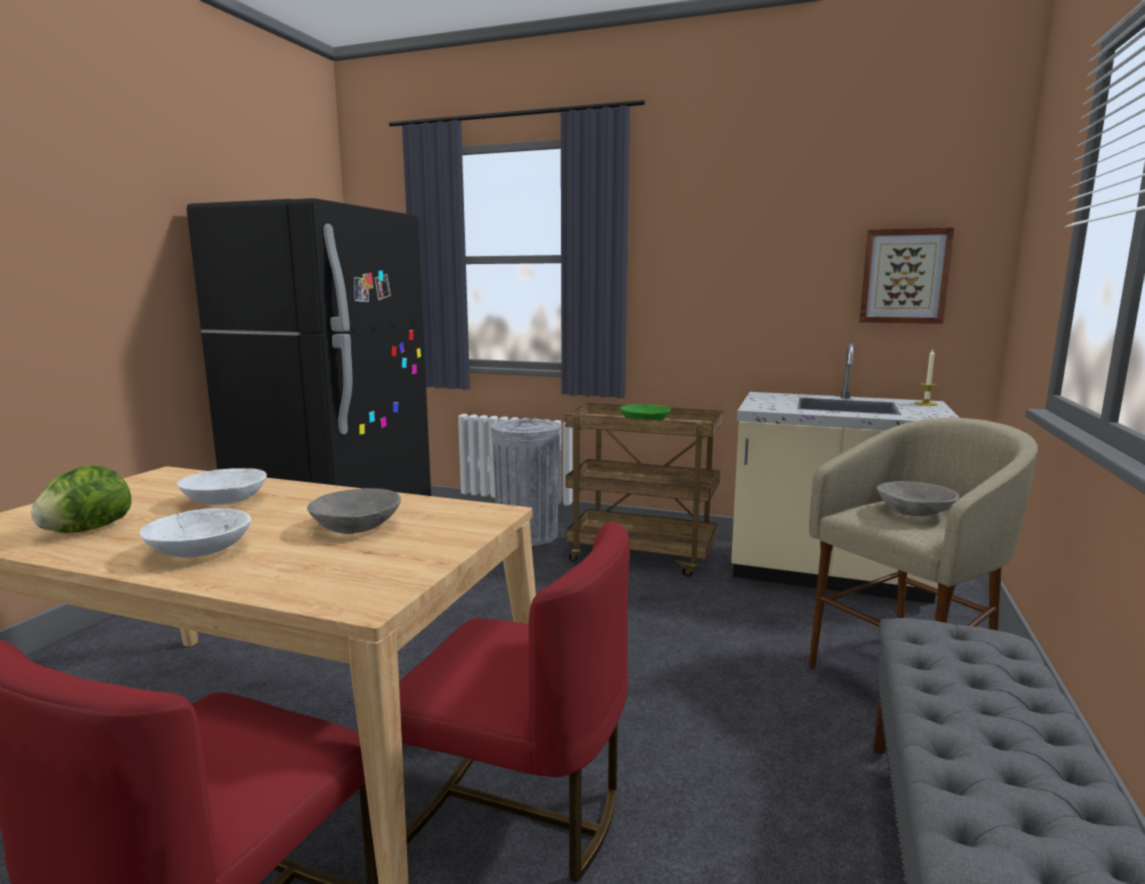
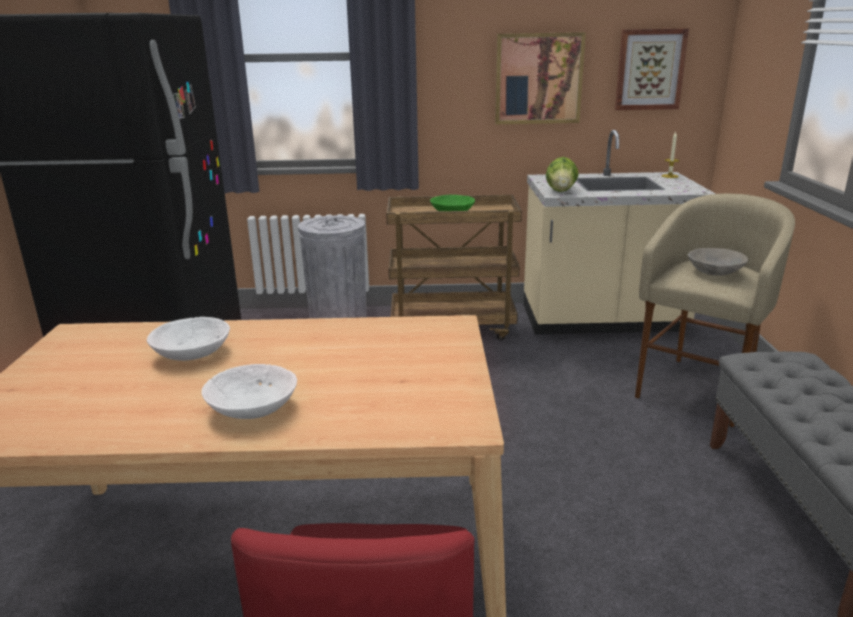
camera: 20 degrees left, 10 degrees up
(87, 530) = (100, 409): lettuce -> lettuce (561, 191)
(357, 526) = (357, 358): grey bowl -> none
(516, 812) = (513, 554): red chair -> none
(765, 284) = (538, 79): none -> picture

